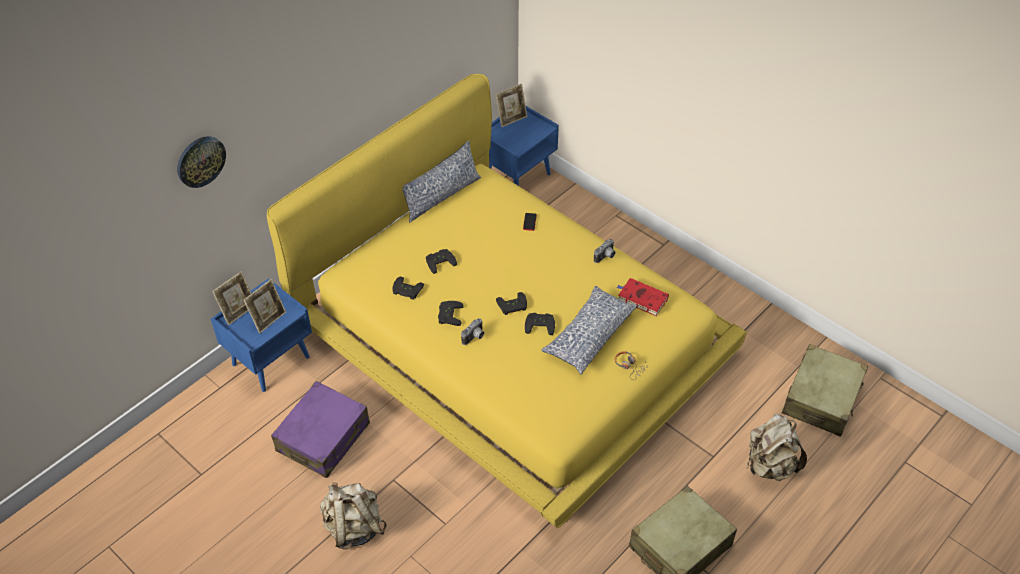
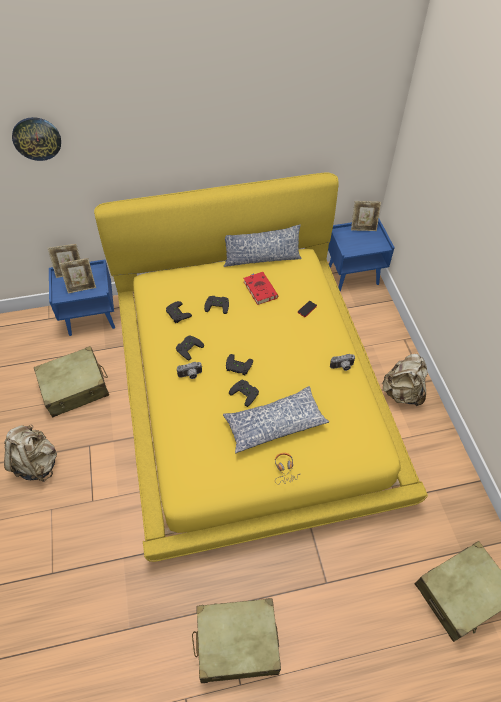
camera: 35 degrees right, 5 degrees up
(323, 437) = (75, 388): purple suitcase -> beige suitcase
(641, 298) = (342, 417): red book -> red book (259, 289)
(770, 465) = (368, 624): beige backpack -> beige backpack (402, 392)

